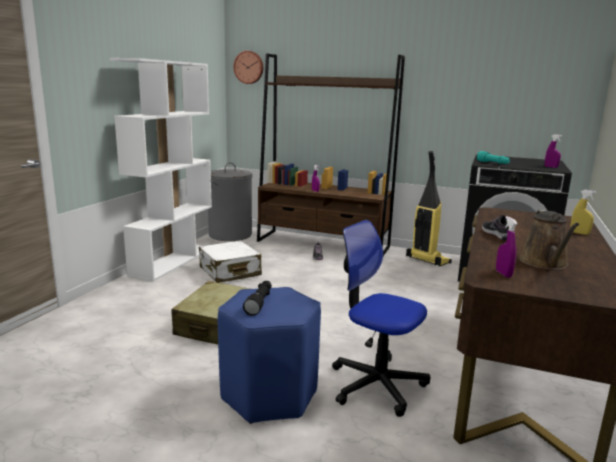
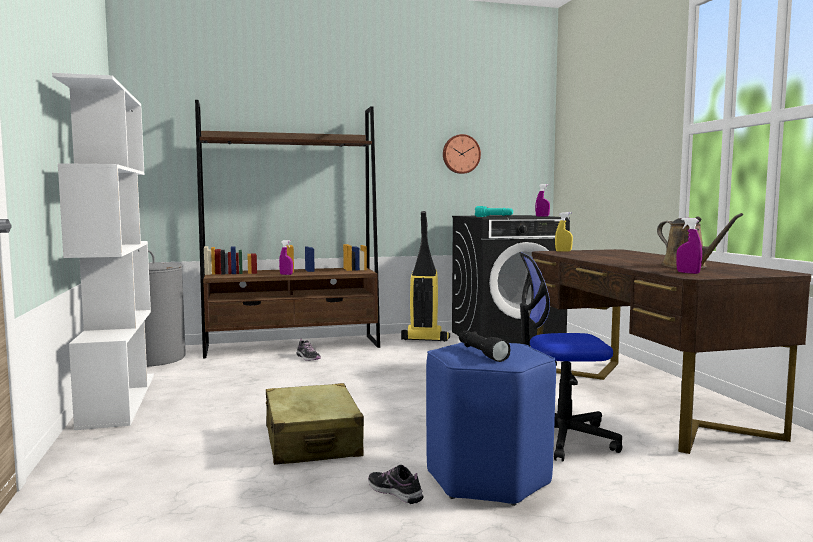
camera: 35 degrees left, 10 degrees down
(229, 271) = (225, 392): white suitcase -> none
(249, 67) = (153, 120): wall clock -> wall clock (460, 154)
(497, 235) = (605, 260): shoe -> shoe (395, 493)
(579, 233) = (646, 254): yellow spray bottle -> yellow spray bottle (563, 251)

